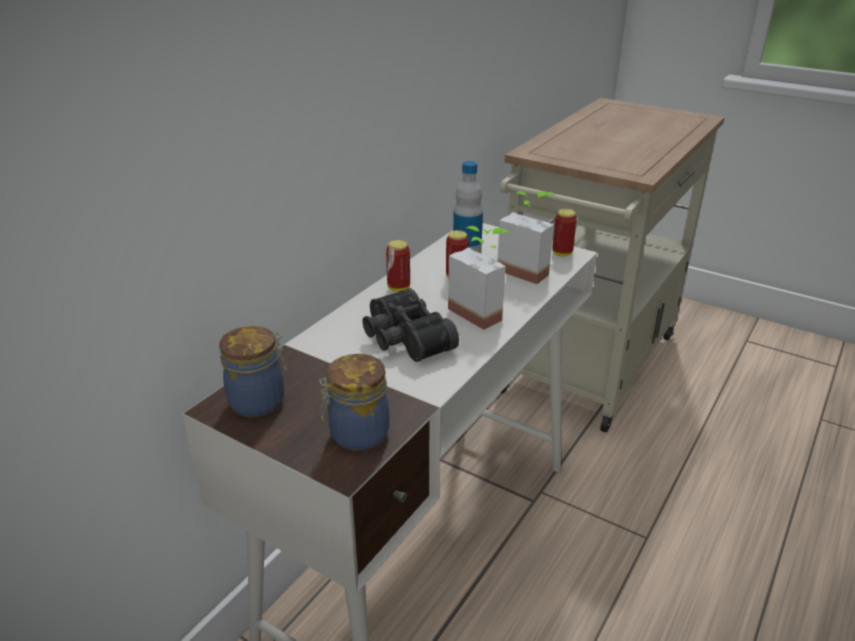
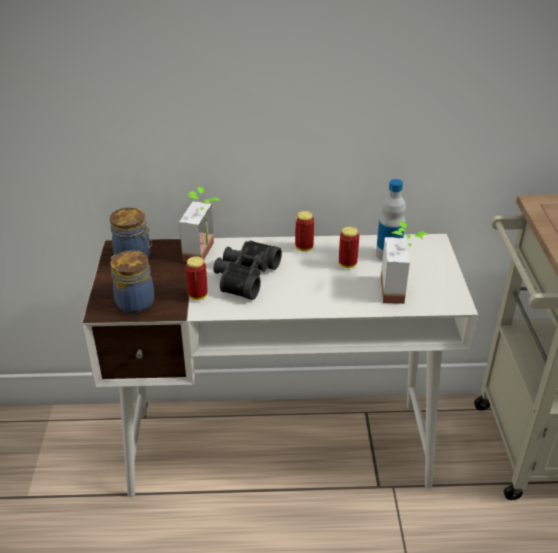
camera: 55 degrees right, 5 degrees up
(482, 311) = (315, 293): potted plant -> potted plant (206, 253)
(562, 253) = (449, 297): can -> can (198, 295)

